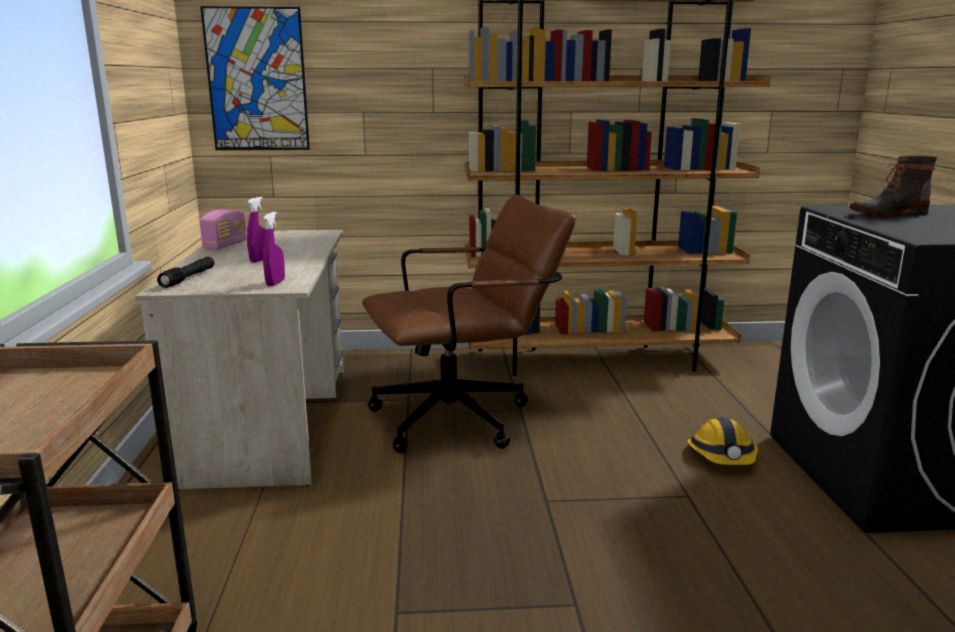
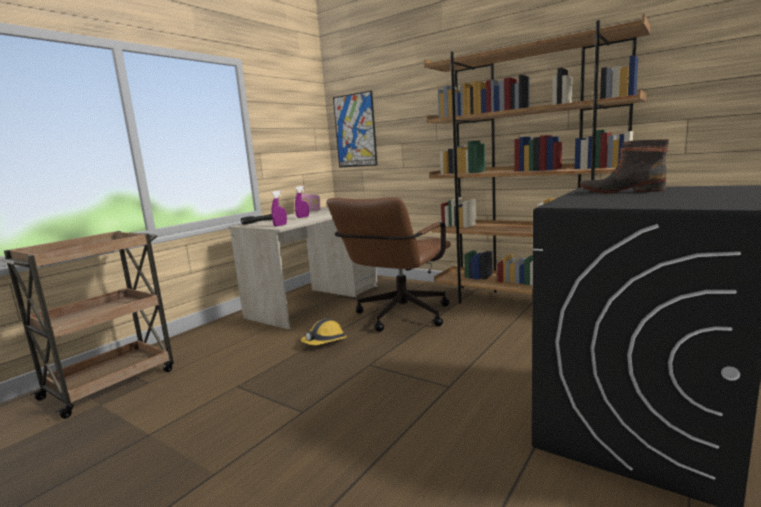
camera: 40 degrees right, 5 degrees down
(465, 417) = (398, 317): brown office chair -> brown office chair turned 105 degrees clockwise
(722, 456) = (512, 373): hard hat -> hard hat (325, 342)

